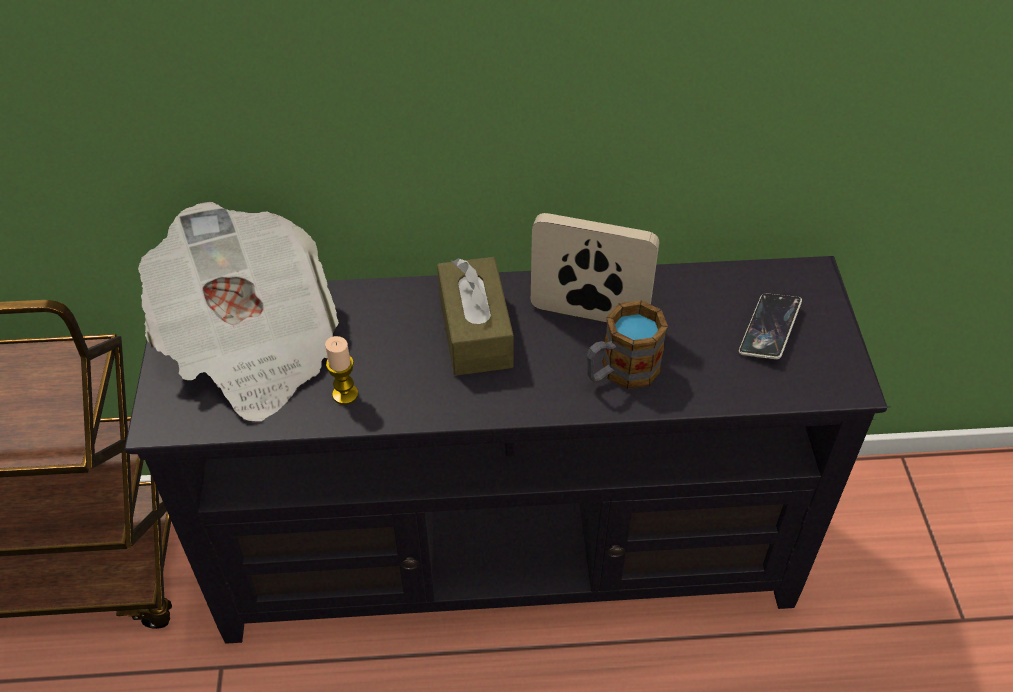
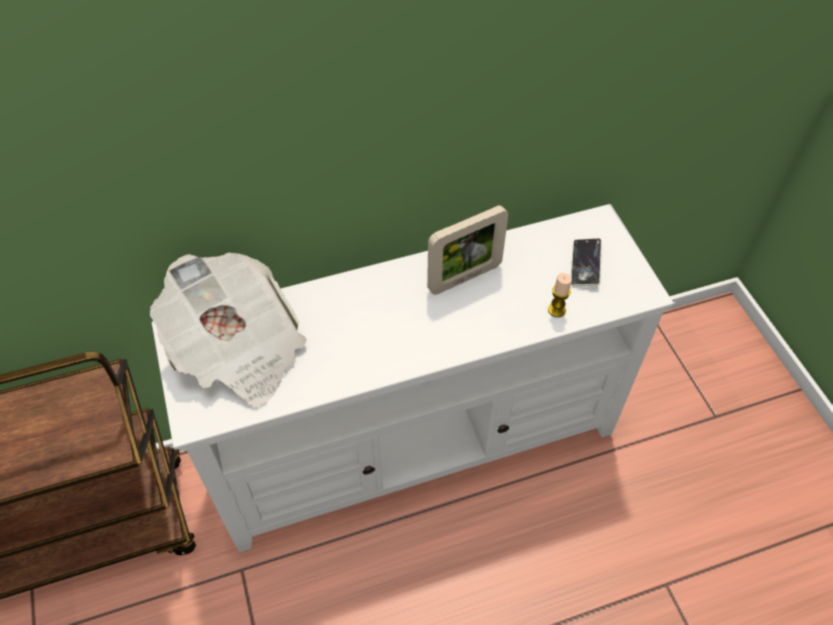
camera: 15 degrees left, 5 degrees up
(345, 394) = (317, 371): candle -> candle (556, 310)
(475, 331) = (392, 306): brown tissue box -> none
(507, 554) = (416, 442): black tv stand -> white tv stand
(589, 314) = (464, 277): picture frame -> picture frame turned 150 degrees clockwise
(620, 372) = (498, 315): mug -> none

